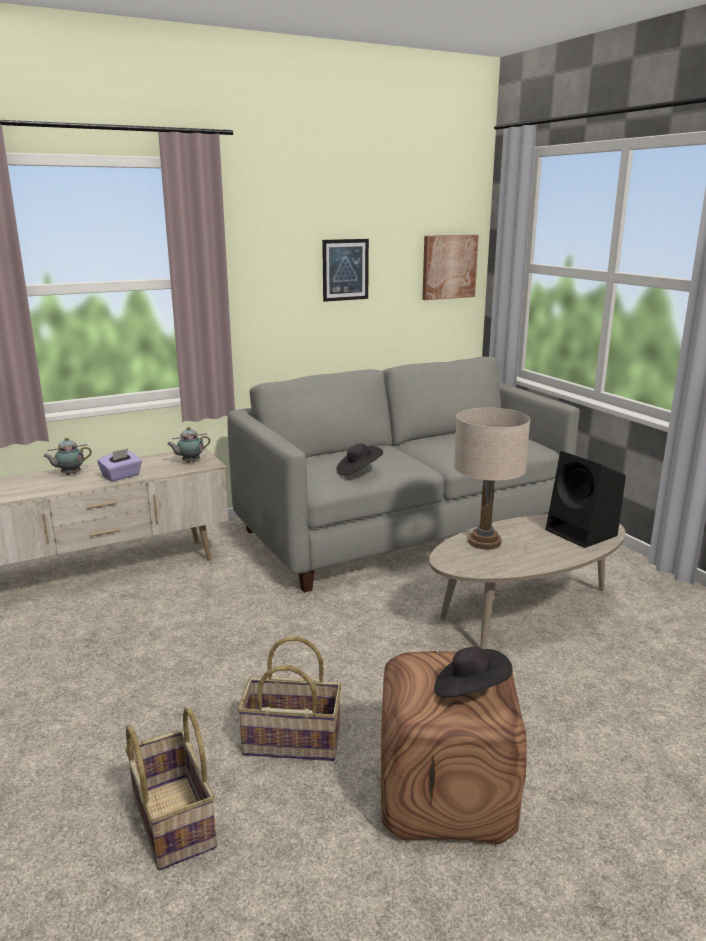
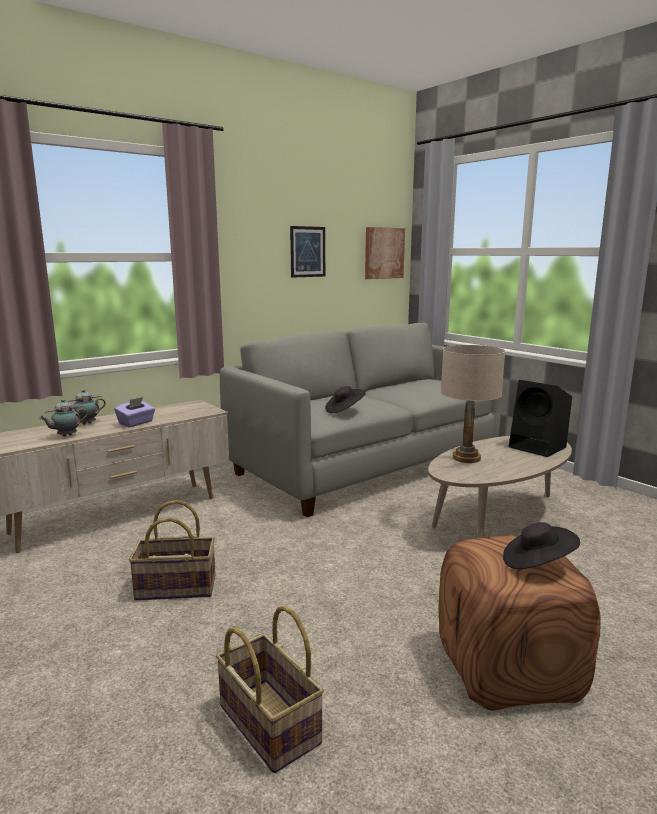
camera: 10 degrees left, 5 degrees down
(189, 462) = (193, 410): teapot -> teapot (66, 436)
(291, 742) = (351, 640): basket -> basket (175, 588)

